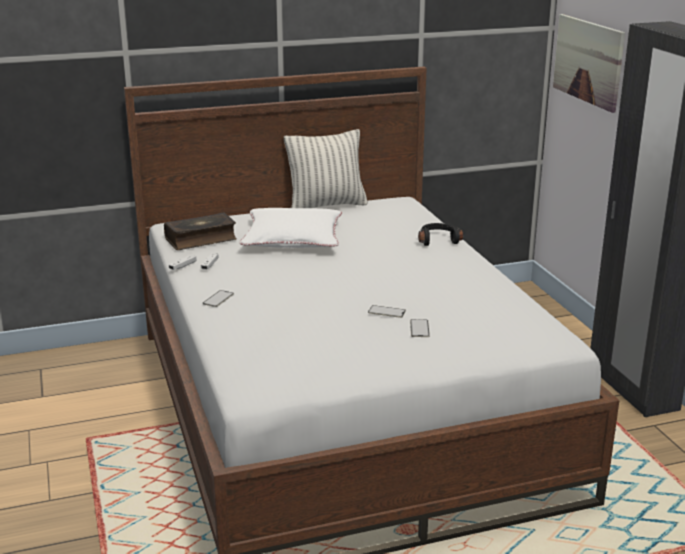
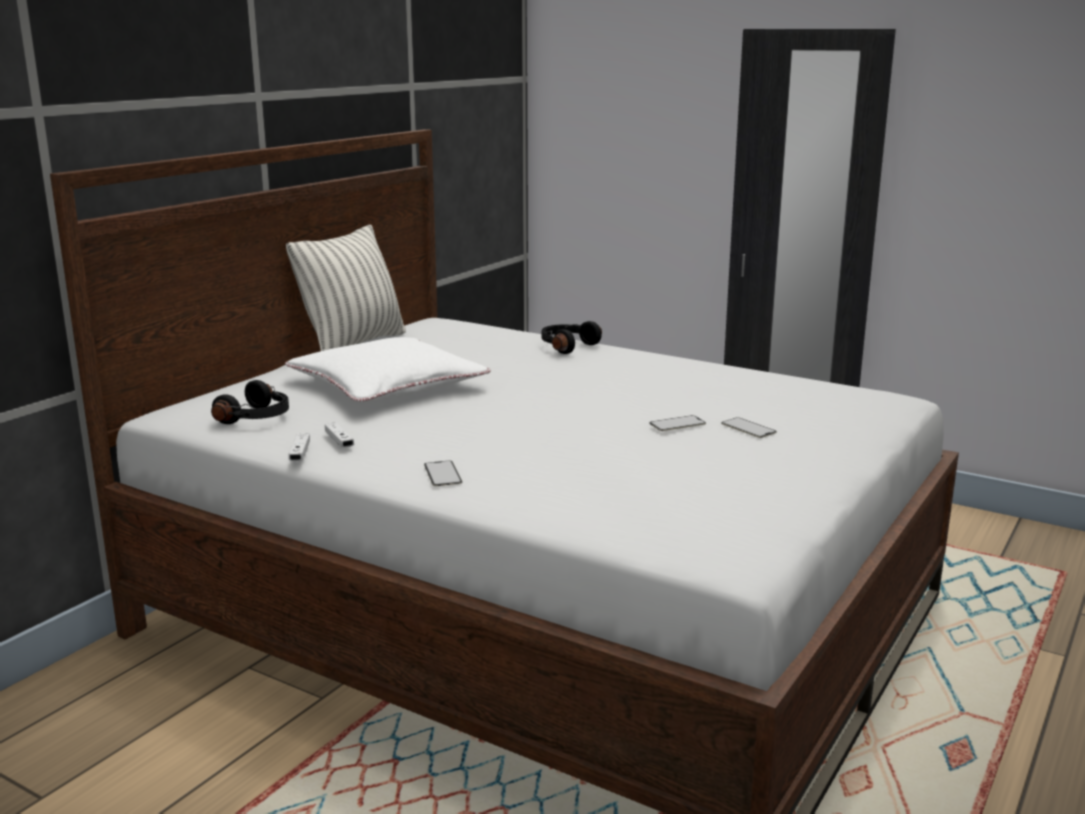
camera: 40 degrees left, 5 degrees down
(201, 239) = (257, 417): book -> black headphones
(588, 61) = (605, 108): picture -> none

